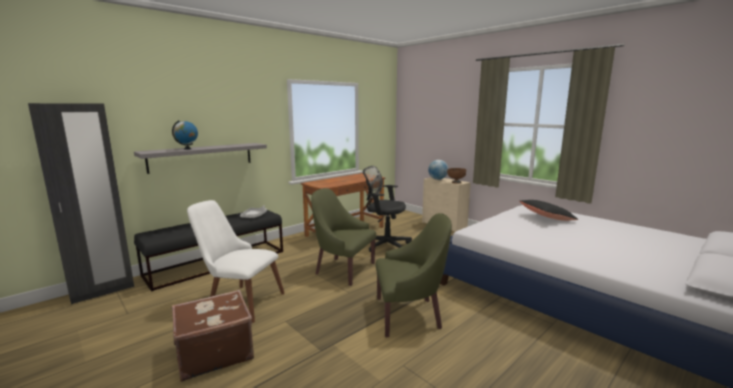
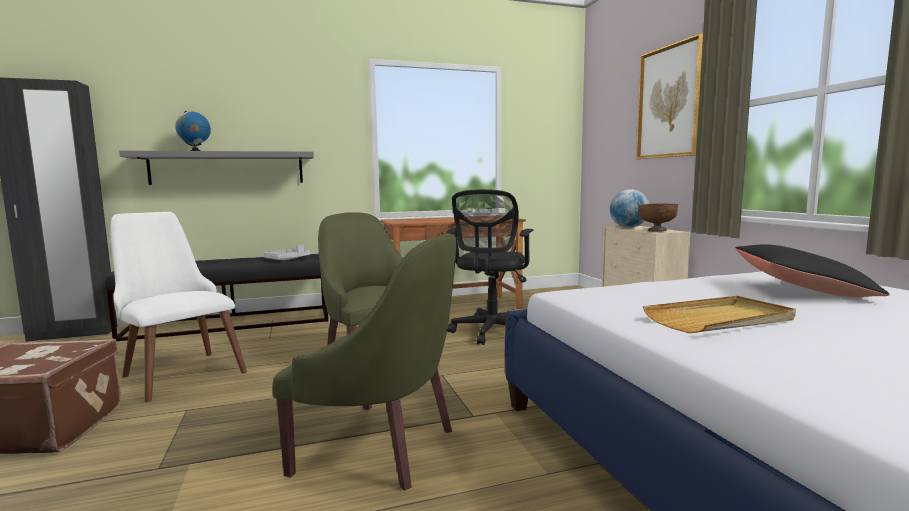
camera: 25 degrees right, 5 degrees down
(385, 245) = (491, 332): black office chair -> black office chair turned 120 degrees counterclockwise
(456, 114) = (669, 102): none -> picture
(541, 238) = (720, 319): none -> beige tray

